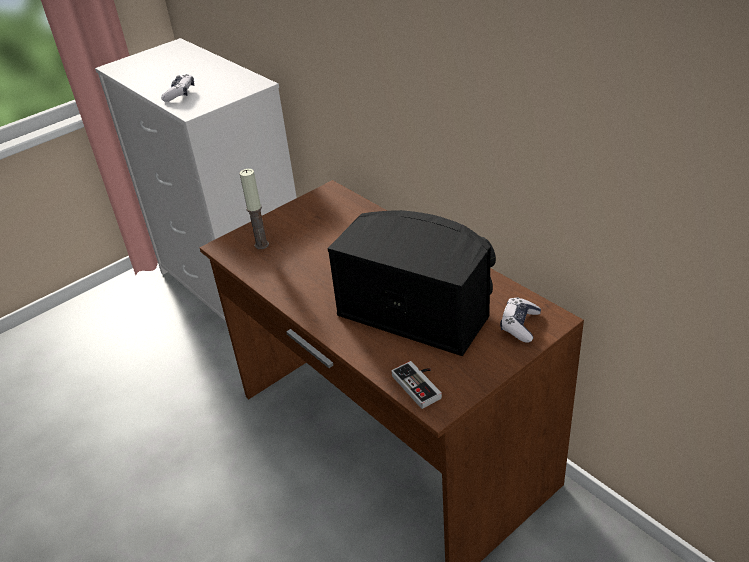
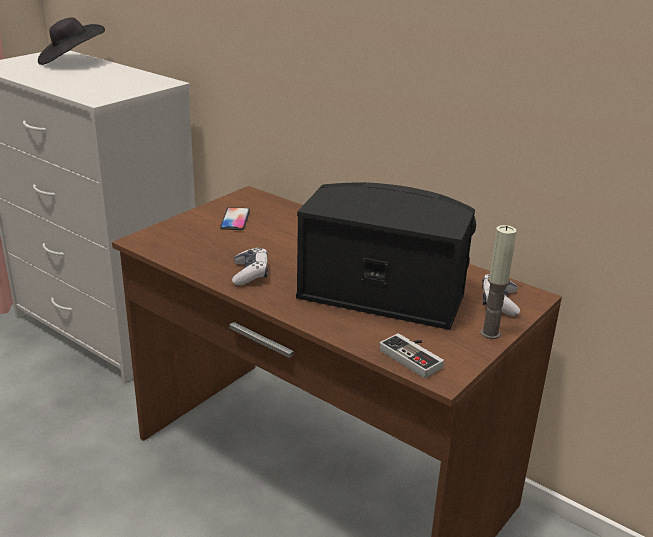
camera: 15 degrees left, 10 degrees down
(180, 94) = (78, 87): game controller -> game controller (250, 274)
(183, 57) = (71, 61): none -> black hat
(261, 245) = (186, 239): candle -> candle (490, 333)
(309, 222) = (235, 220): none -> phone

